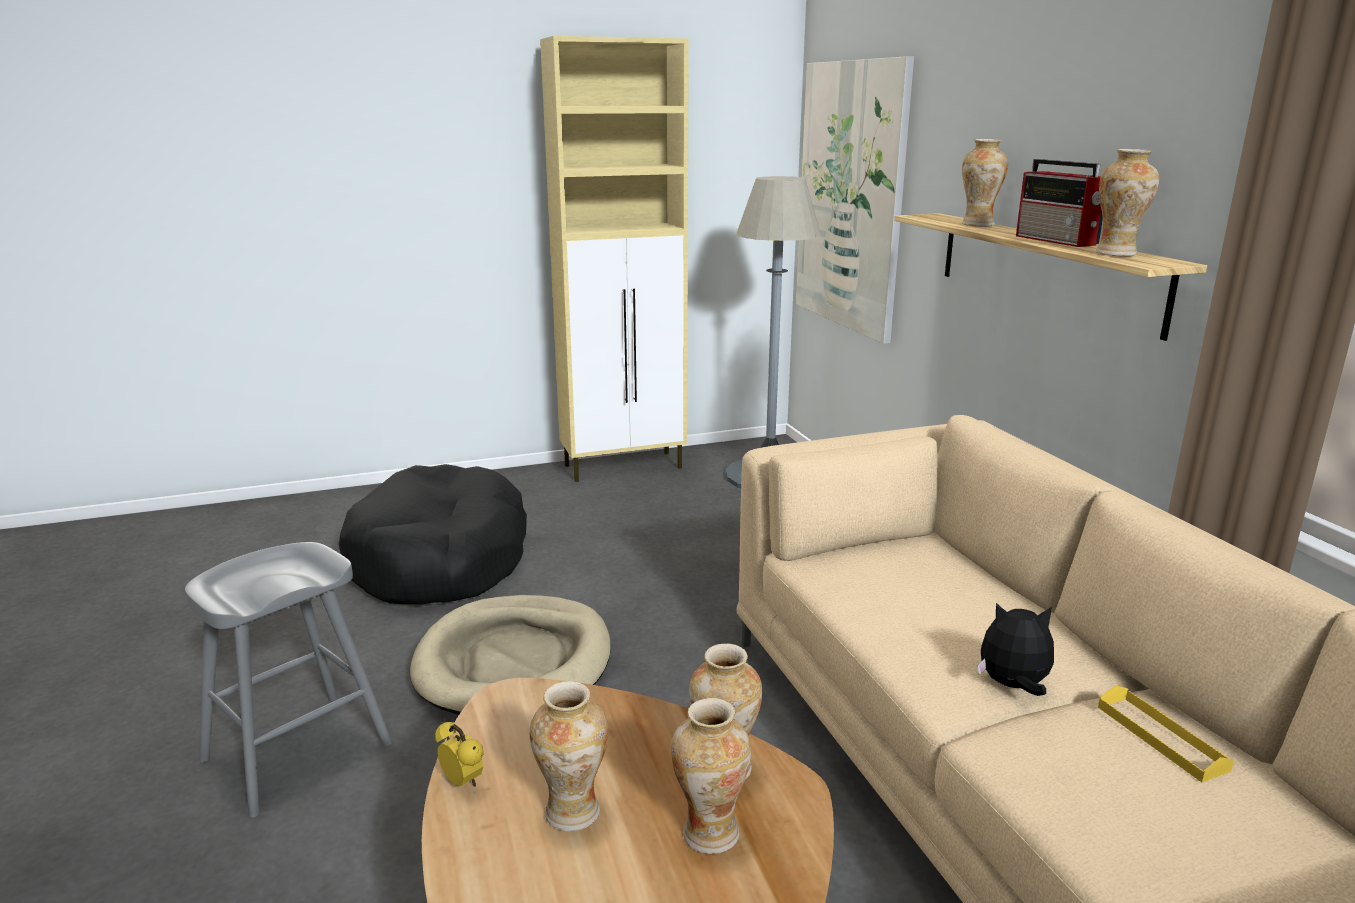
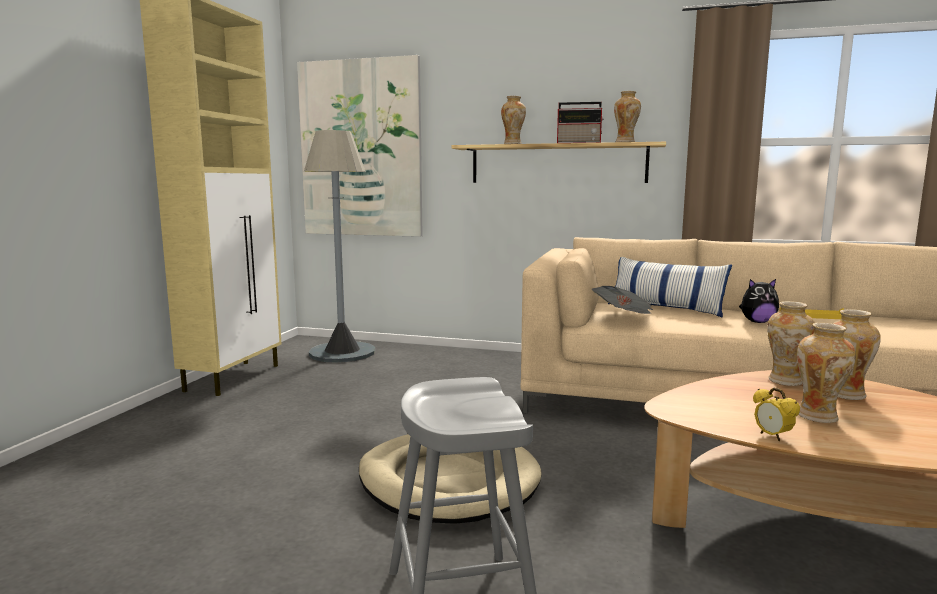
camera: 55 degrees left, 10 degrees down
(440, 560) = (234, 471): black dog bed -> none
(462, 782) = (772, 436): alarm clock -> alarm clock turned 105 degrees counterclockwise
(845, 574) = (624, 317): none -> newspaper
(972, 591) = (665, 308): none -> pillow
(1013, 686) = (757, 322): plush toy -> plush toy turned 135 degrees counterclockwise

